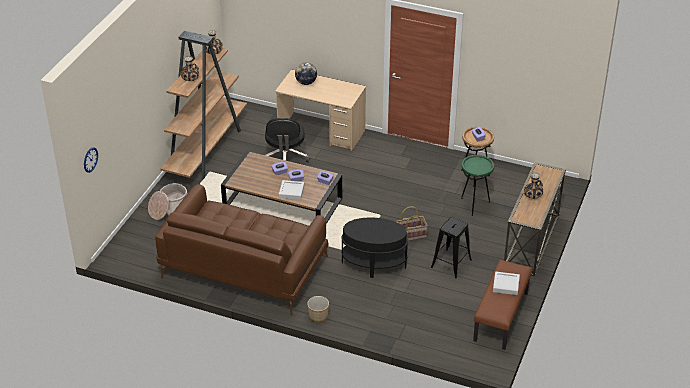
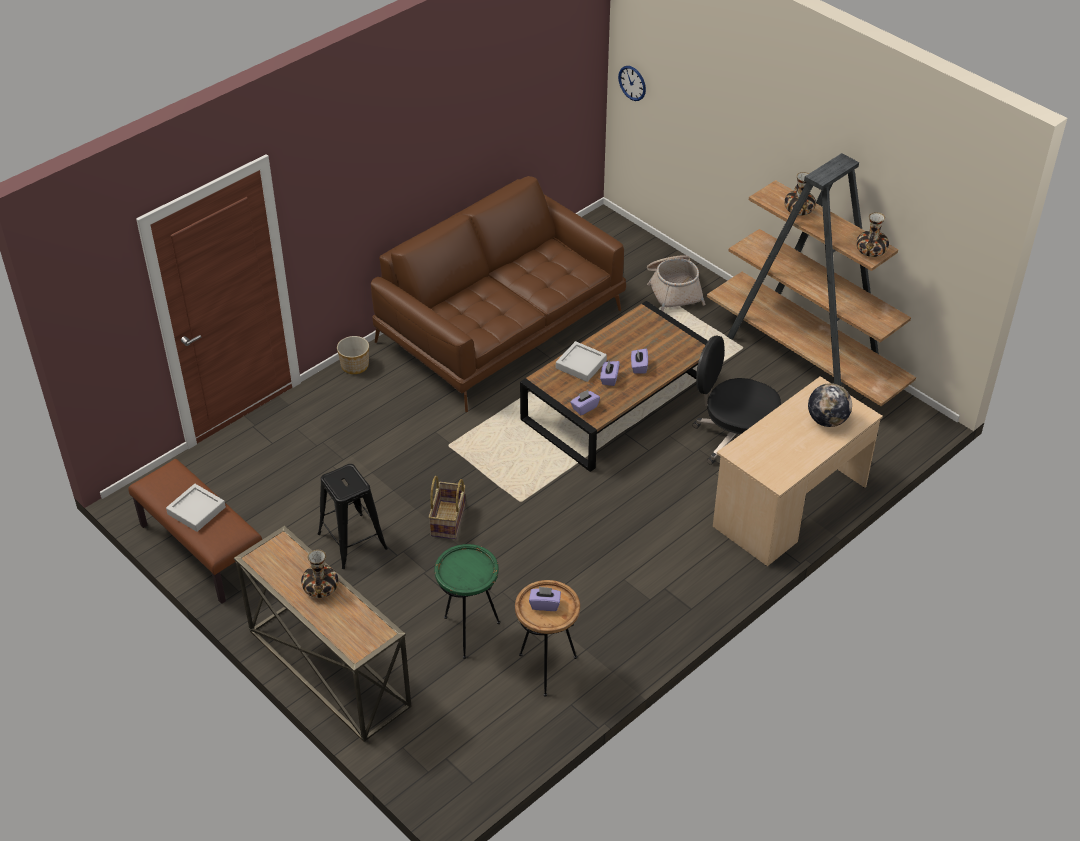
camera: 115 degrees right, 5 degrees up
(374, 264) = (414, 454): black side table -> none

